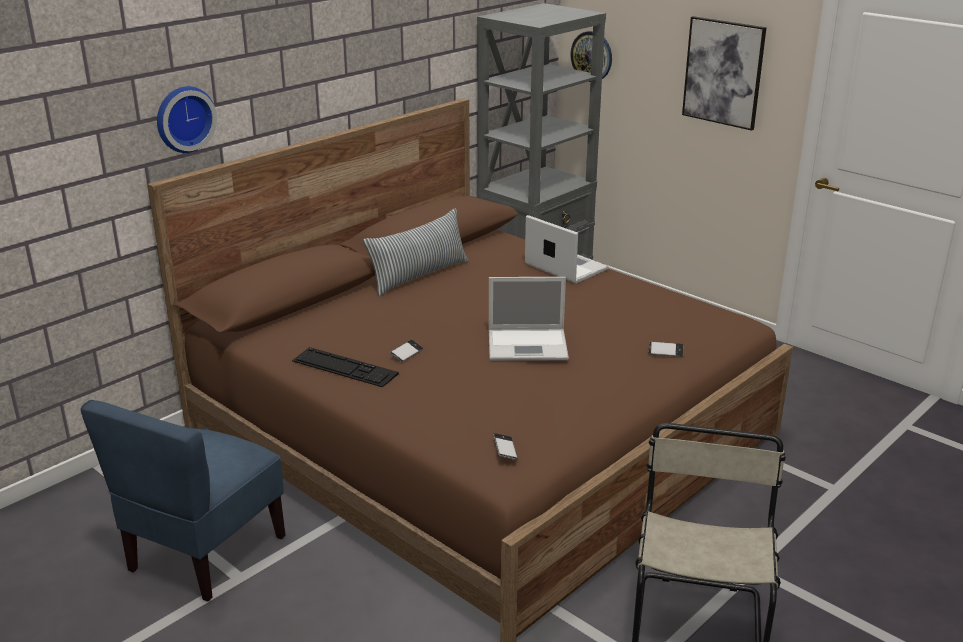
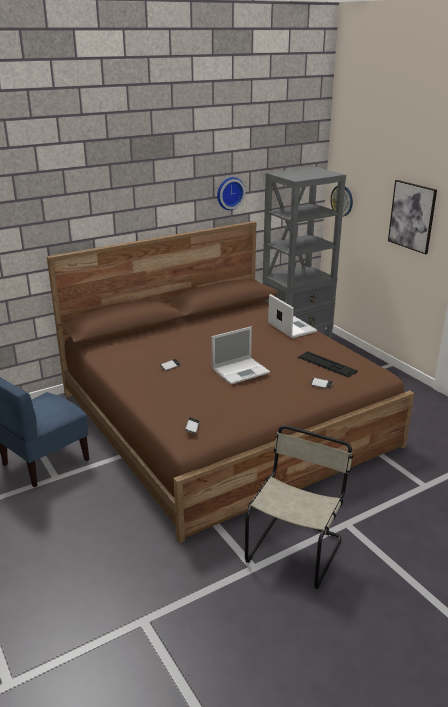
camera: 15 degrees right, 0 degrees up
(183, 118) = (71, 221): wall clock -> wall clock (229, 193)
(344, 367) = (132, 370): keyboard -> keyboard (326, 364)
(419, 276) = (203, 323): pillow -> none
(529, 345) = (241, 370): laptop -> laptop turned 45 degrees counterclockwise

